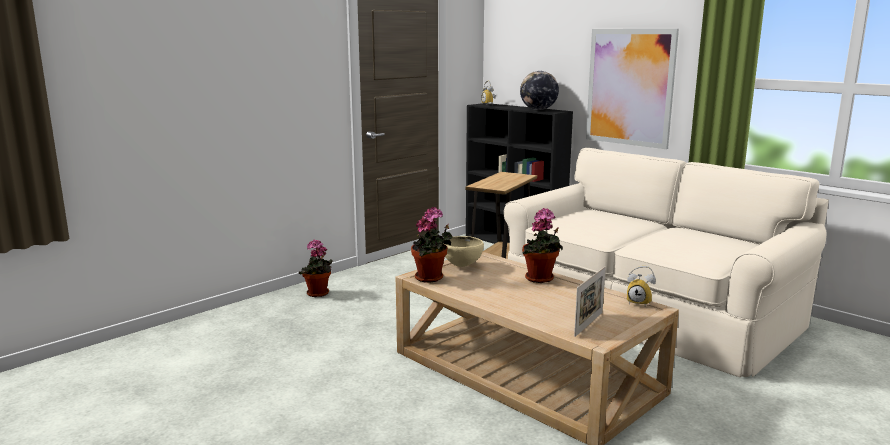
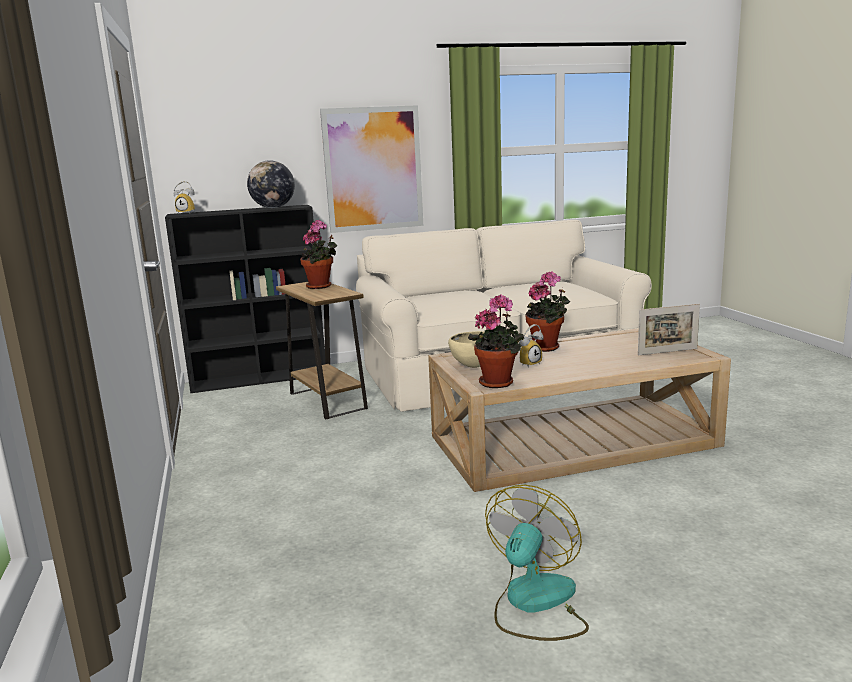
camera: 60 degrees left, 0 degrees up
(263, 401) = (534, 604): none -> fan
(318, 294) = (231, 513): potted plant -> potted plant (321, 286)
(588, 324) = (667, 352): picture frame -> picture frame turned 105 degrees clockwise
(640, 302) = (631, 332): alarm clock -> alarm clock (528, 364)

